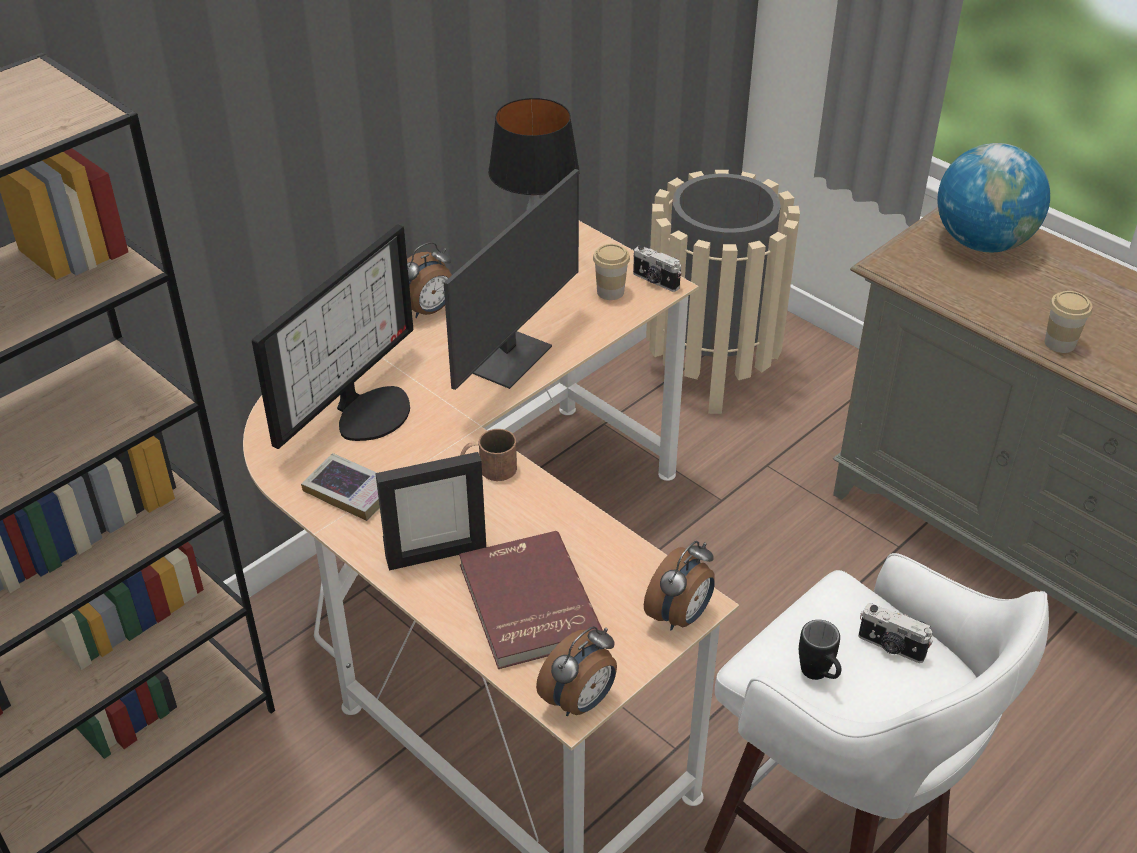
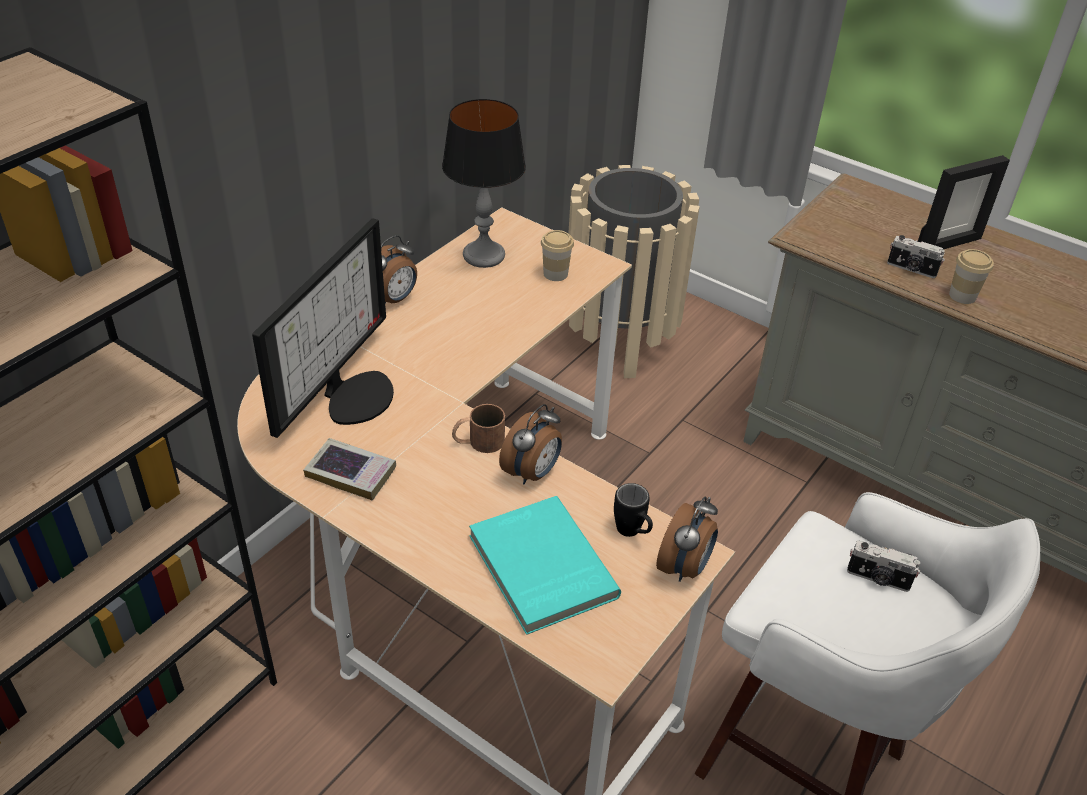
camera: 10 degrees left, 0 degrees up
(436, 553) = (444, 526): picture frame -> picture frame (948, 243)
(507, 357) = (475, 338): monitor -> none
(526, 603) = (539, 567): red book -> turquoise book
(580, 701) = (610, 659): alarm clock -> alarm clock (532, 473)
(655, 281) = (593, 262): camera -> camera (911, 269)
(819, 676) = (821, 612): black mug -> black mug (633, 533)
(982, 242) = (874, 213): globe -> none

